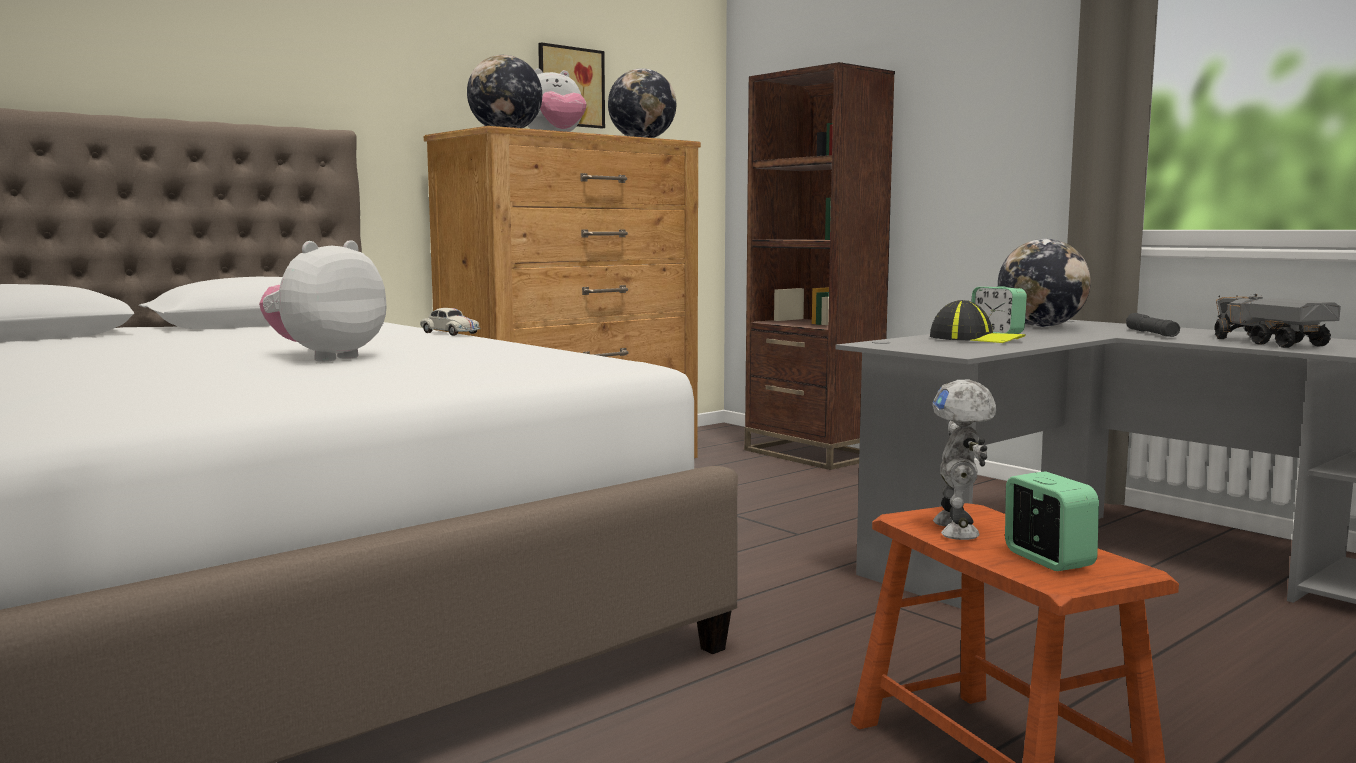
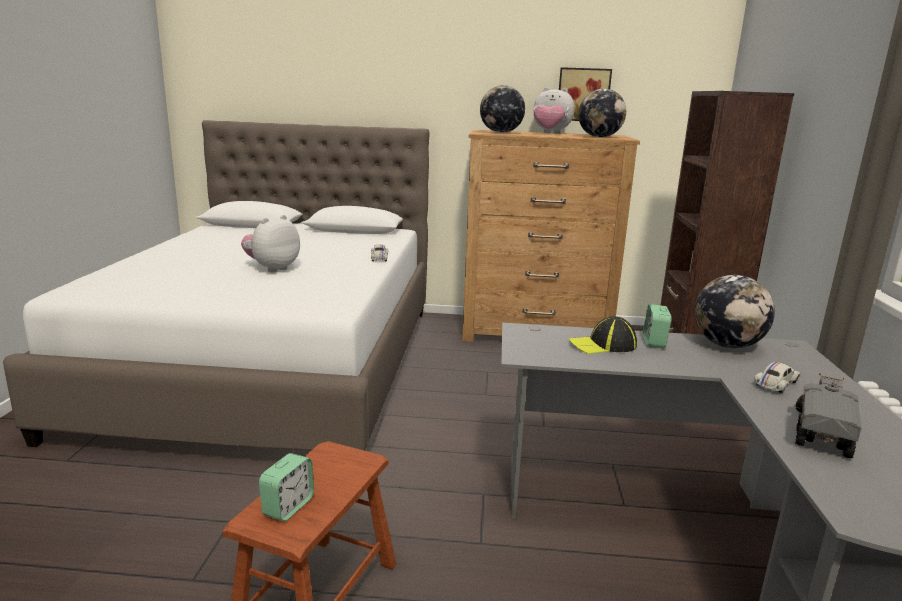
camera: 45 degrees right, 10 degrees up
(326, 358) = (272, 268): plush toy -> plush toy turned 45 degrees counterclockwise
(959, 529) = (321, 468): toy robot -> none
(975, 339) = (603, 345): cap -> cap turned 90 degrees clockwise
(1152, 333) = (776, 384): grey flashlight -> white toy car

